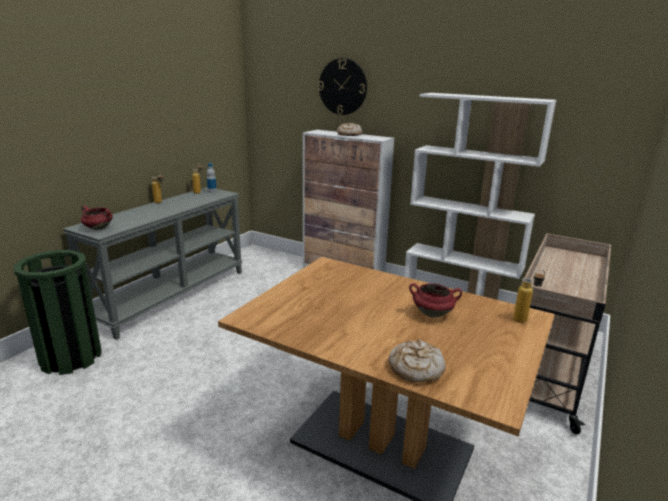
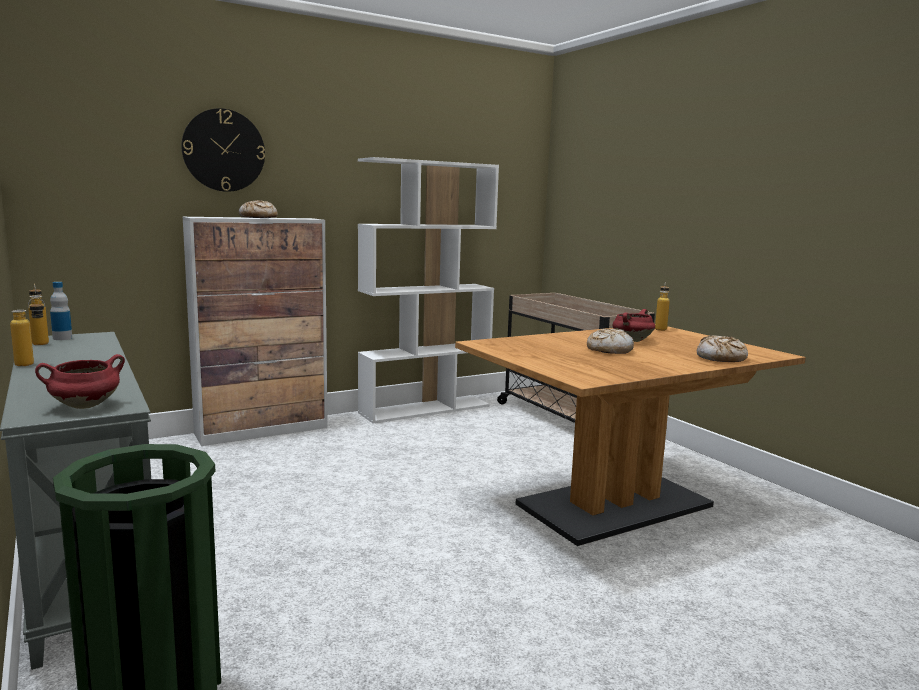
camera: 60 degrees left, 10 degrees down
(371, 310) = (609, 350): none -> bread

